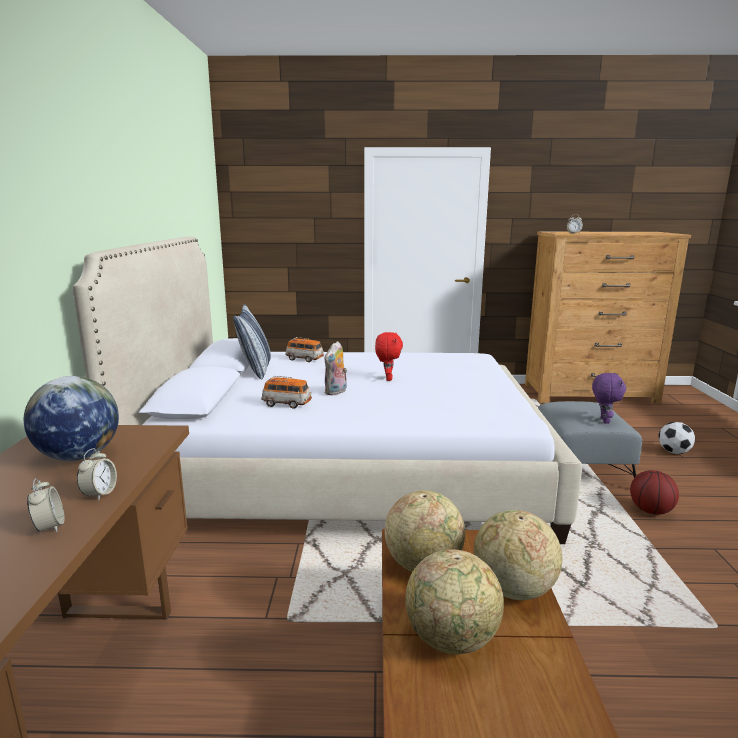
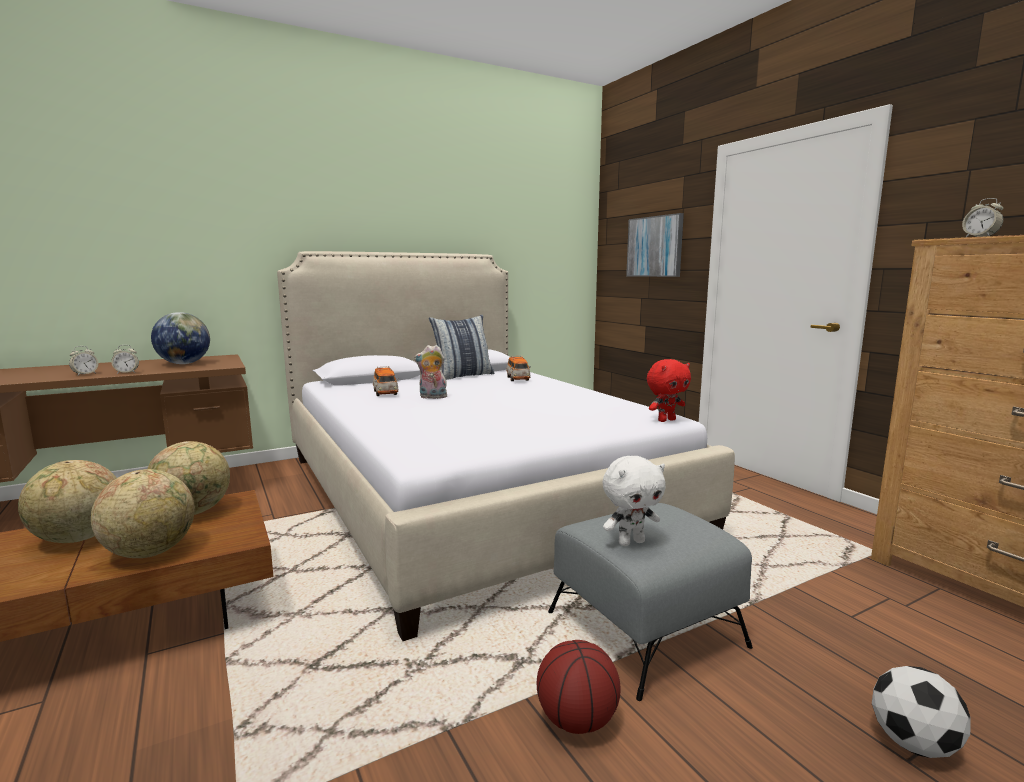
camera: 60 degrees right, 5 degrees down
(302, 223) = (655, 246): none -> picture
(388, 378) = (501, 403): red plush toy -> red plush toy (666, 420)
(603, 421) = (631, 542): purple plush toy -> white plush toy

